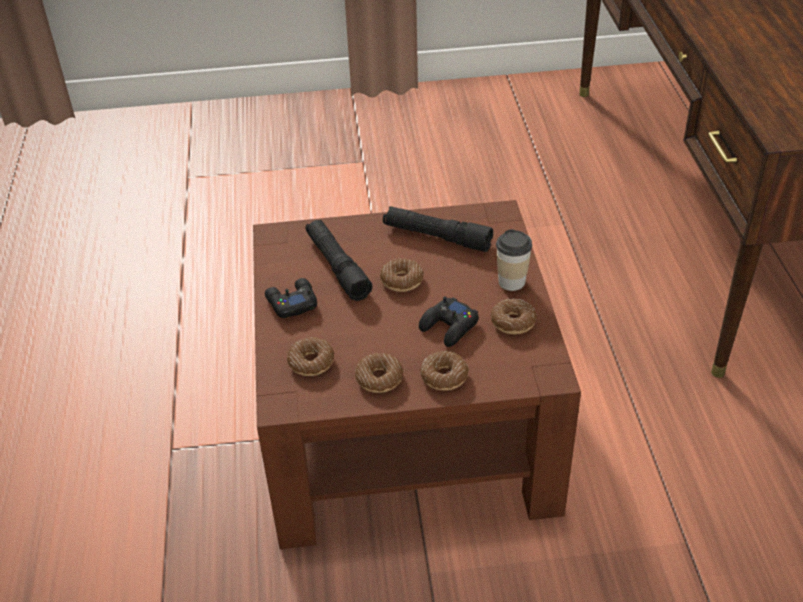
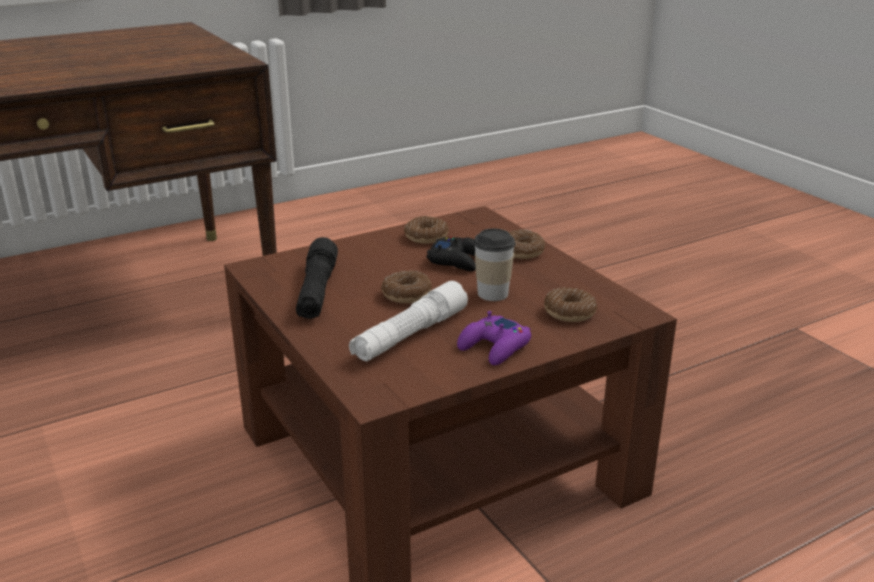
camera: 115 degrees left, 15 degrees down
(291, 303) = (494, 347): black game controller -> purple game controller
(337, 267) = (410, 335): black flashlight -> white flashlight
(379, 378) = (554, 277): donut -> none
(511, 282) = (369, 245): cup -> cup (492, 294)

